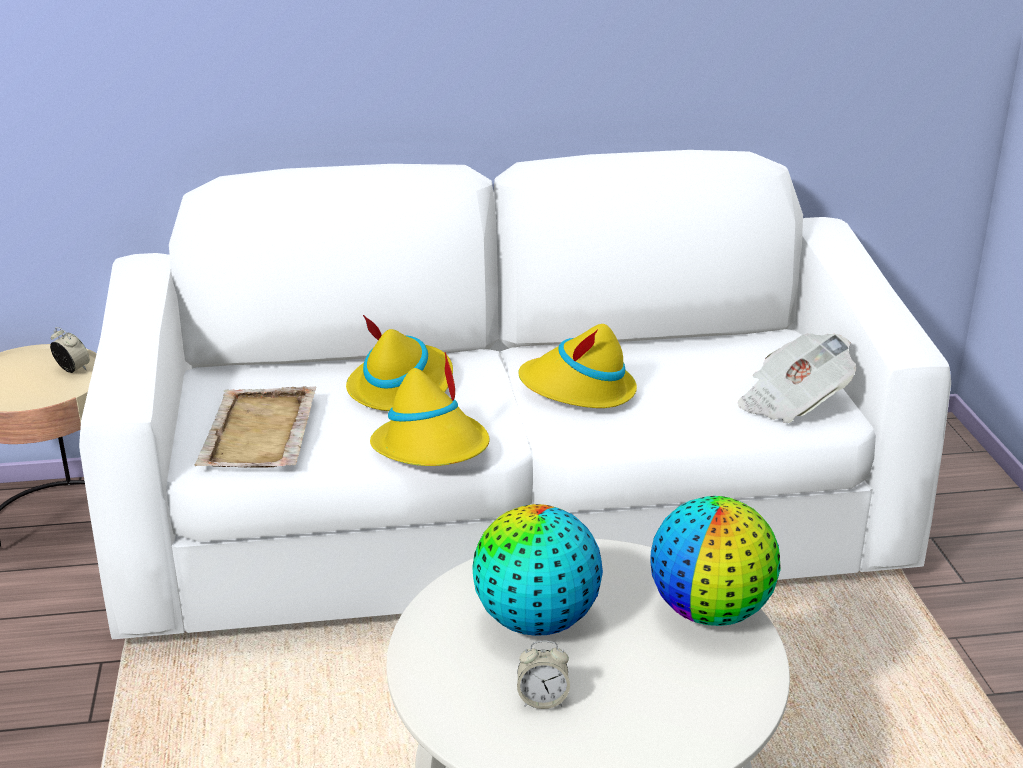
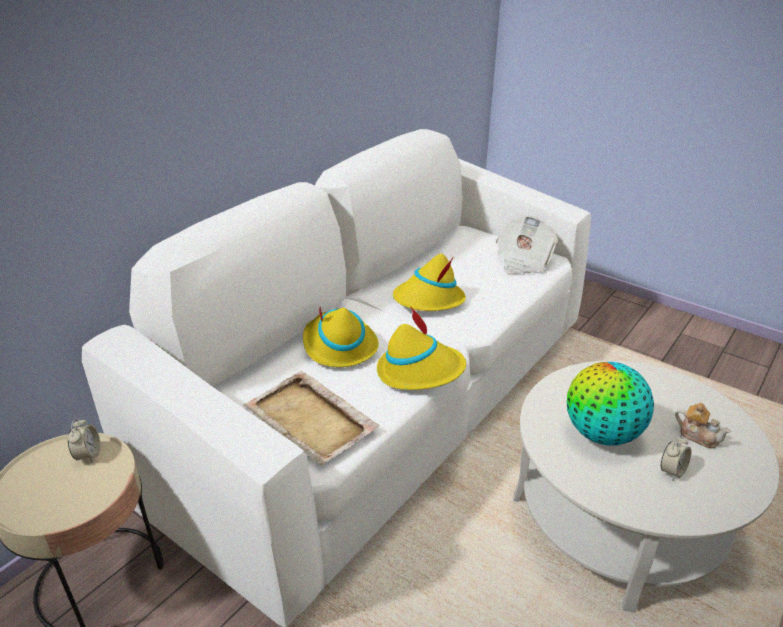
camera: 45 degrees left, 5 degrees up
(72, 369) = (88, 454): alarm clock -> alarm clock turned 90 degrees clockwise
(651, 695) = (698, 436): none -> teapot
(711, 611) = (646, 380): globe -> none

